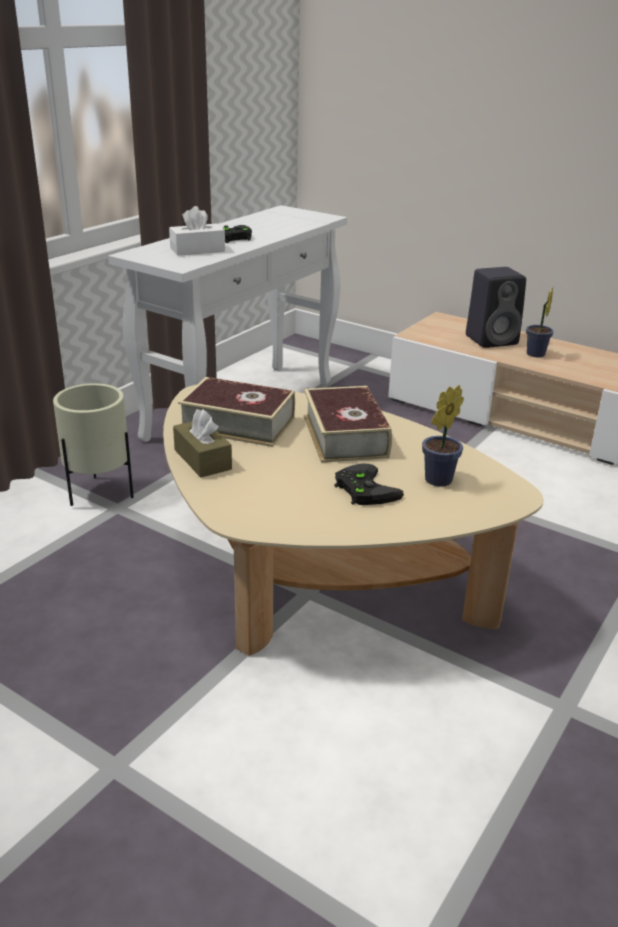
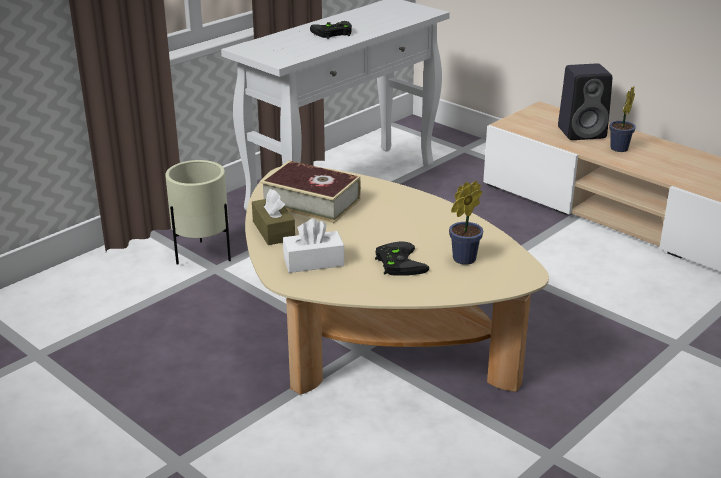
camera: 10 degrees right, 0 degrees up
(197, 250) = (299, 45): white tissue box -> white tissue box (313, 262)
(345, 436) = (398, 217): book -> none

